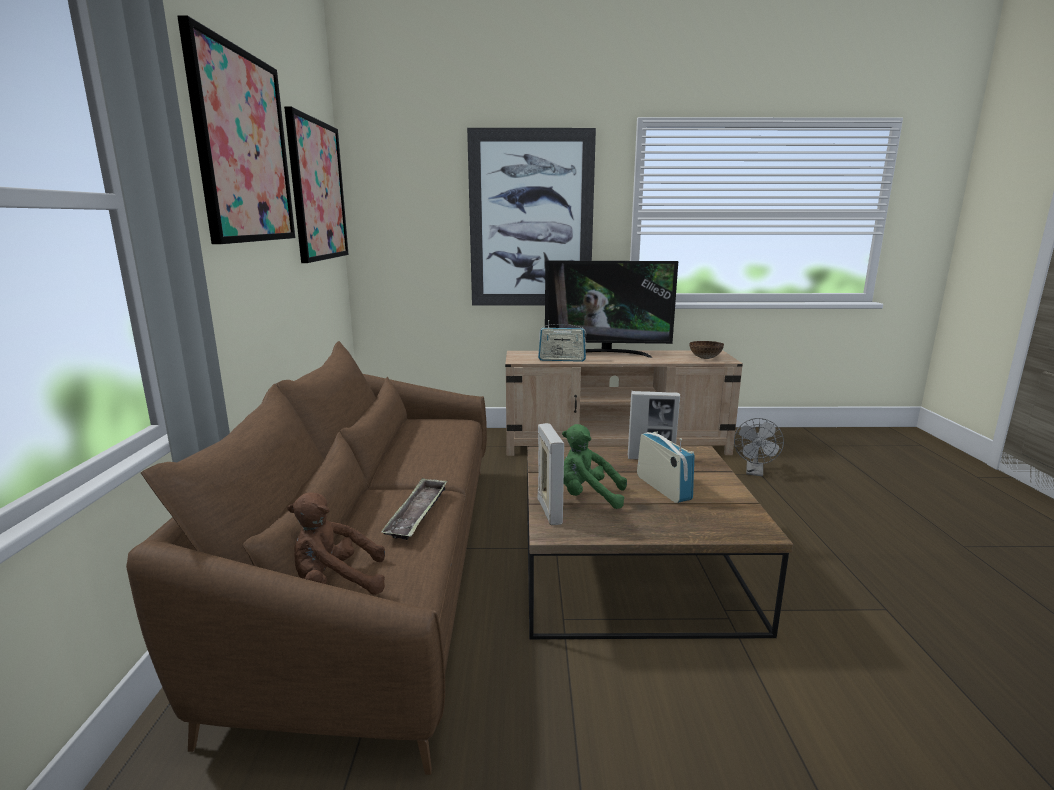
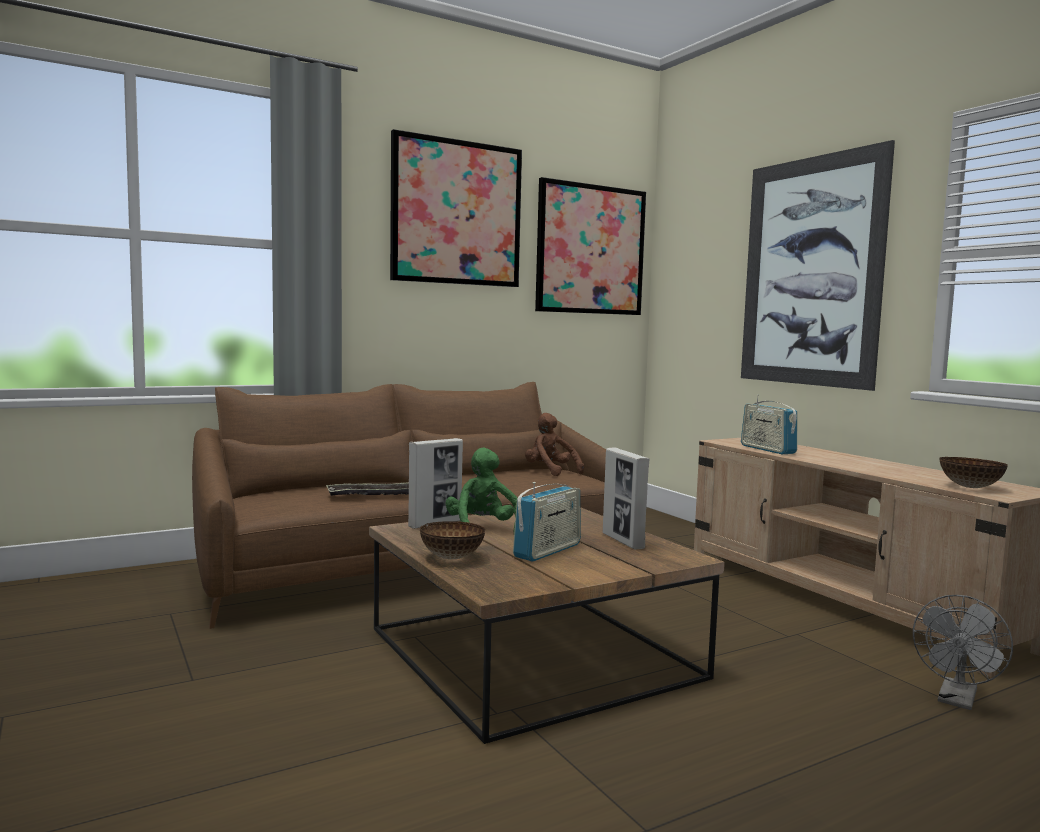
camera: 60 degrees right, 10 degrees down
(336, 583) = (267, 496): brown plush toy -> brown plush toy (550, 472)
(607, 353) = (849, 458): television -> none
(664, 527) = (453, 557): none -> bowl
(755, 472) = (957, 701): grey fan -> grey fan turned 45 degrees counterclockwise

